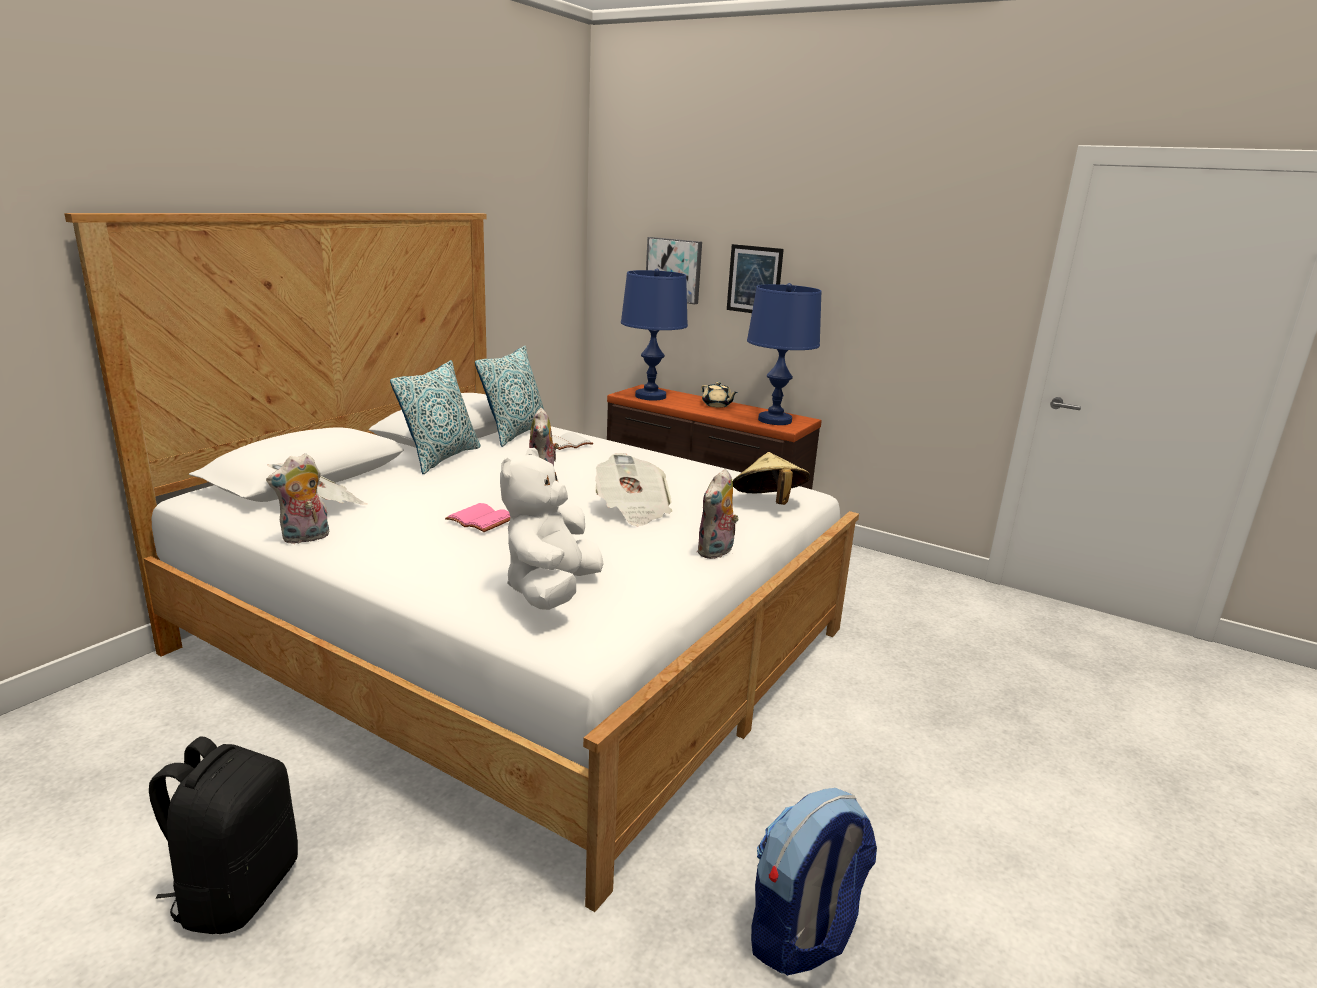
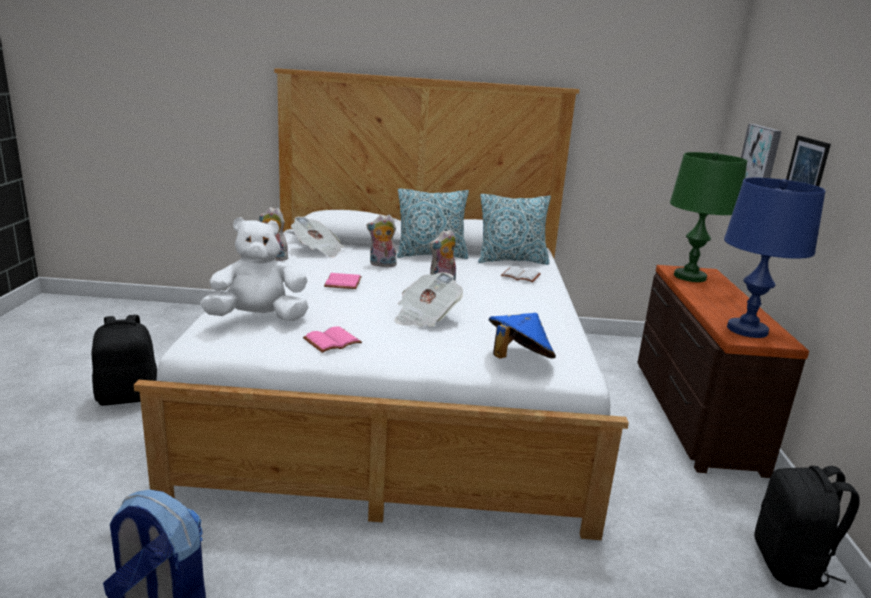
camera: 60 degrees right, 0 degrees up
(650, 396) = (689, 277): blue table lamp -> green table lamp
(661, 568) = (332, 342): none -> pink book
(716, 552) = (386, 356): plush toy -> plush toy (382, 265)
(717, 405) = (730, 302): beige teapot -> none
(768, 503) = (518, 359): beige hat -> blue hat
(901, 574) = (790, 566): none -> black backpack

